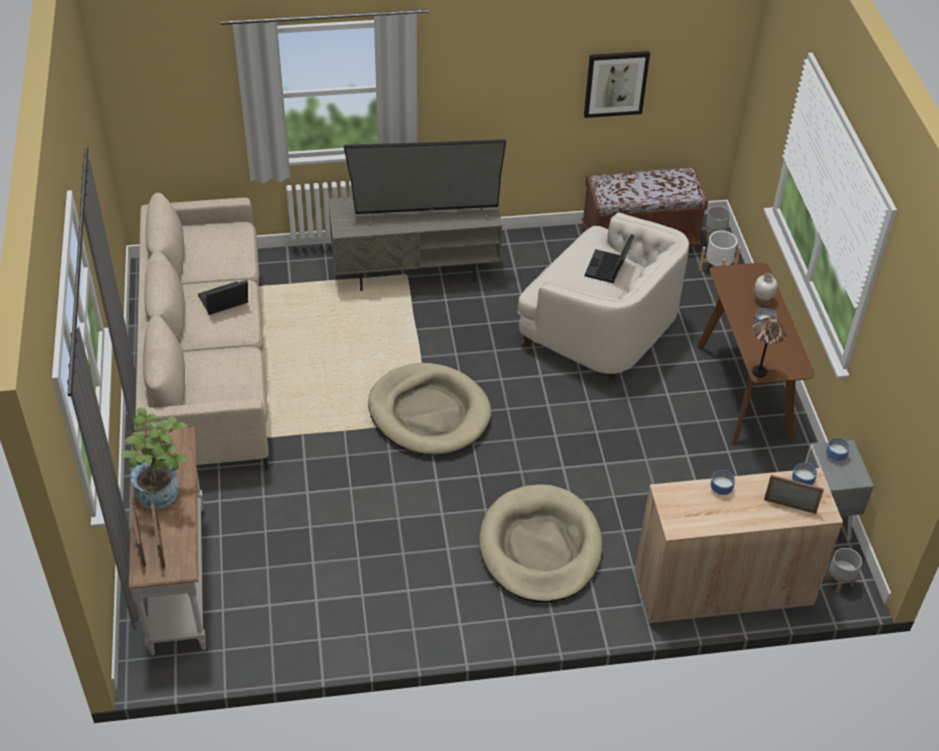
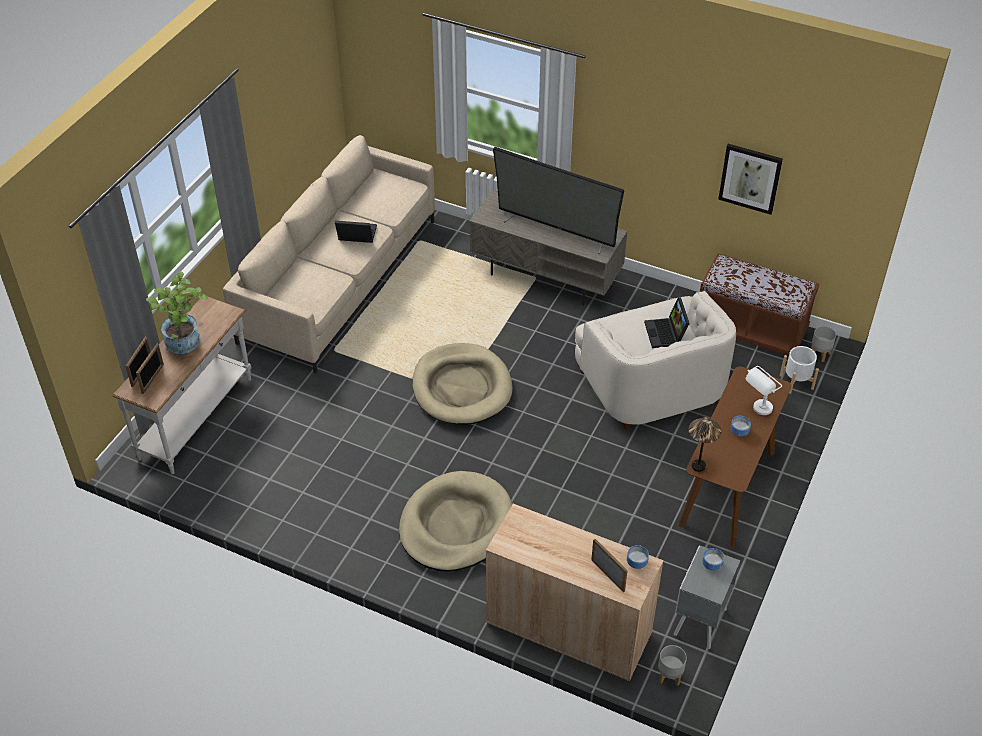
camera: 35 degrees right, 0 degrees up
(608, 269) = (666, 334): laptop -> laptop turned 60 degrees counterclockwise
(720, 489) = (564, 534): bowl -> none
(762, 300) = (758, 411): white vase -> white table lamp

